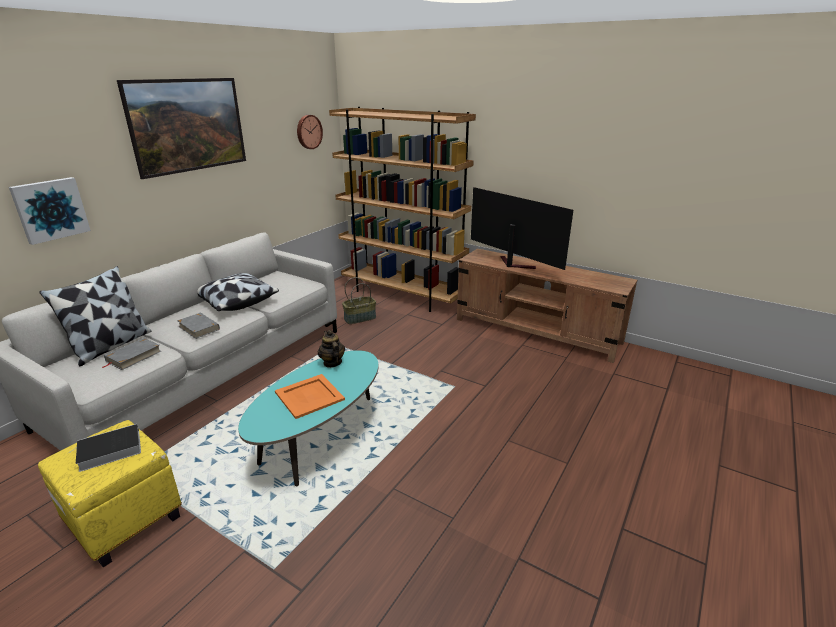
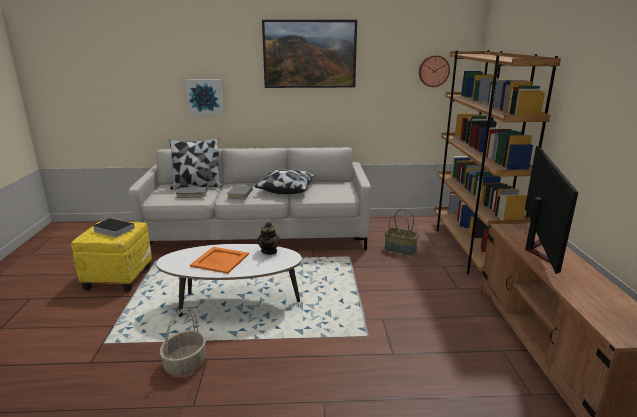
camera: 55 degrees right, 5 degrees down
(320, 439) = (233, 303): turquoise coffee table -> white coffee table
(332, 363) = (269, 251): teapot -> teapot turned 150 degrees clockwise
(385, 505) = (185, 363): none -> basket

